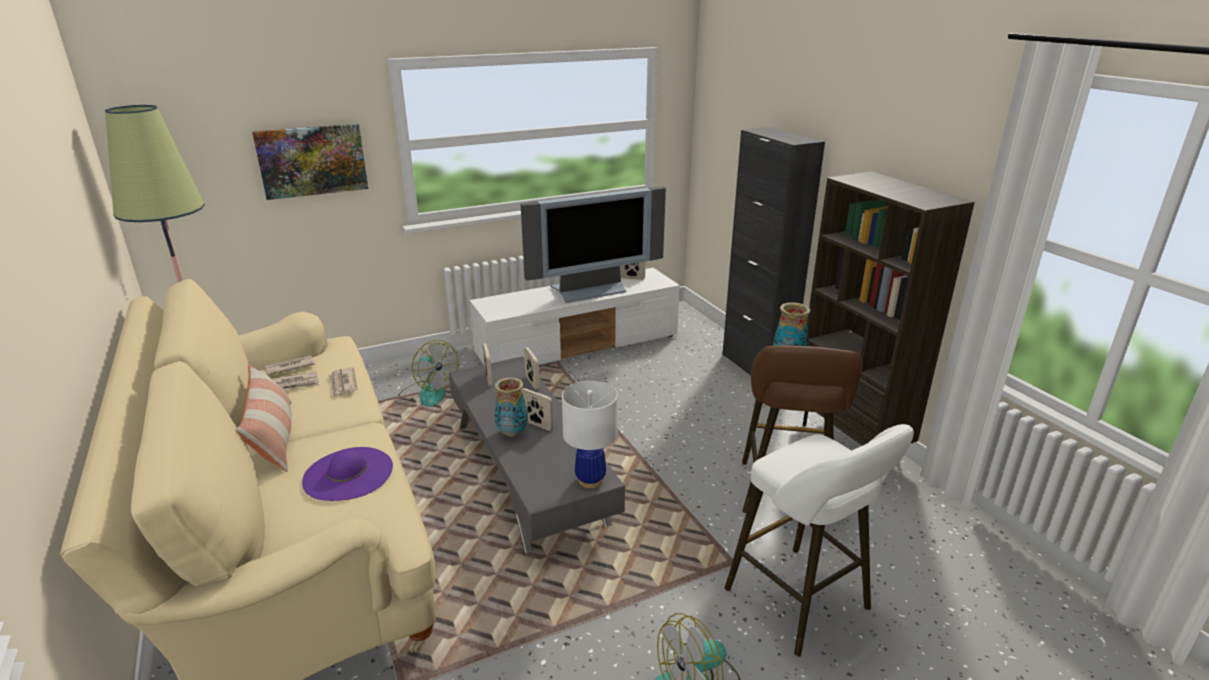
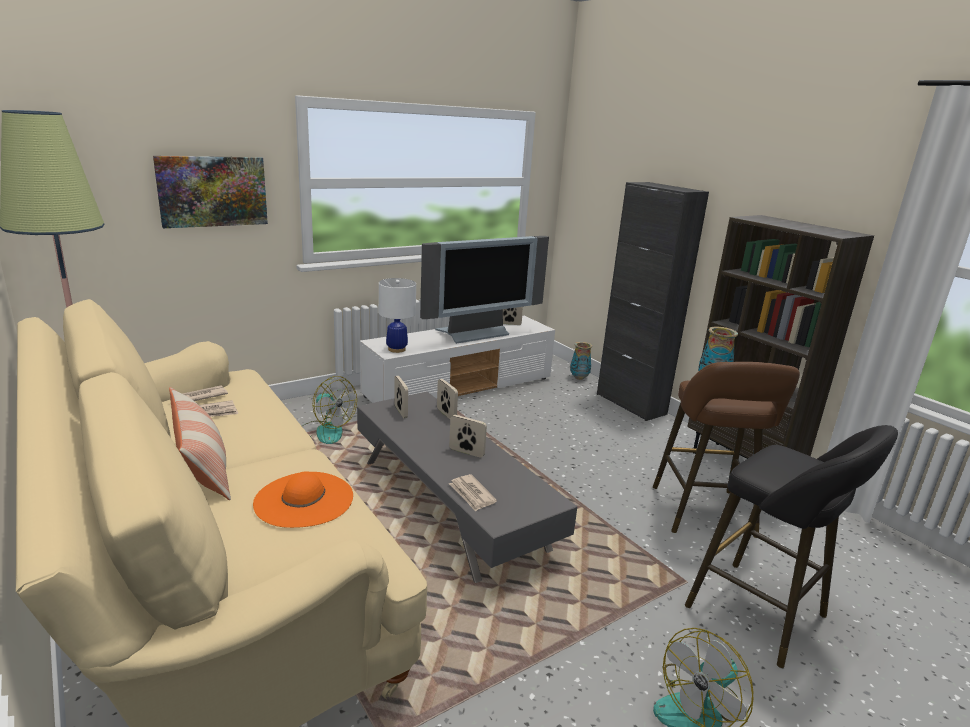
camera: 10 degrees left, 5 degrees down
(343, 384) = (264, 412): newspaper -> newspaper (472, 494)
(348, 474) = (304, 499): purple hat -> orange hat
(512, 433) = (444, 461): vase -> vase (579, 378)
(590, 480) = (541, 502): white table lamp -> white table lamp (396, 349)
(803, 603) = (763, 615): white stool -> black stool

